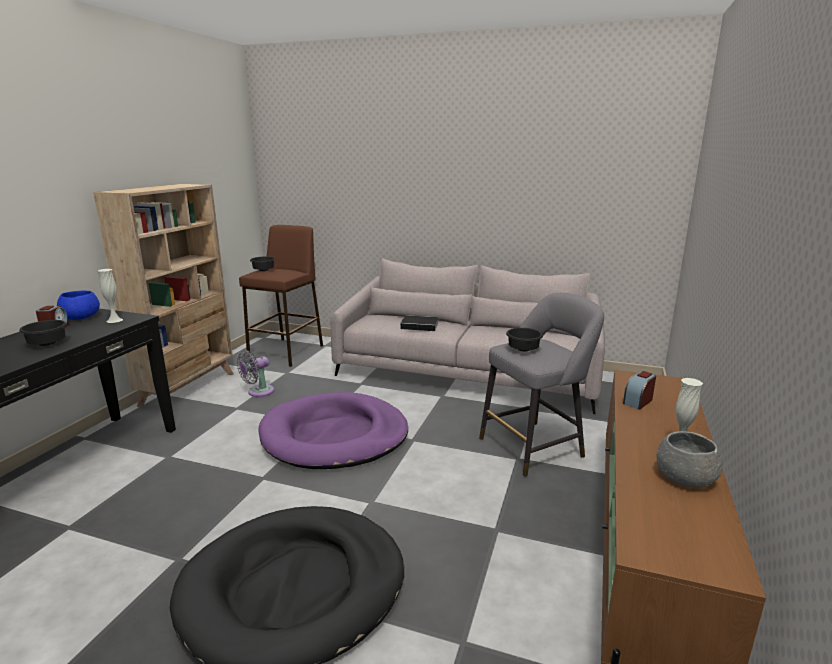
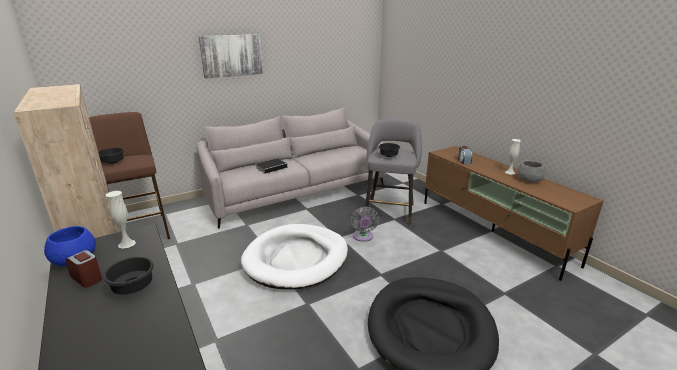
camera: 50 degrees left, 5 degrees up
(258, 392) = (185, 266): grey fan -> grey fan (363, 237)
(334, 436) = (296, 259): purple dog bed -> white dog bed
(432, 177) = (231, 55): none -> picture

